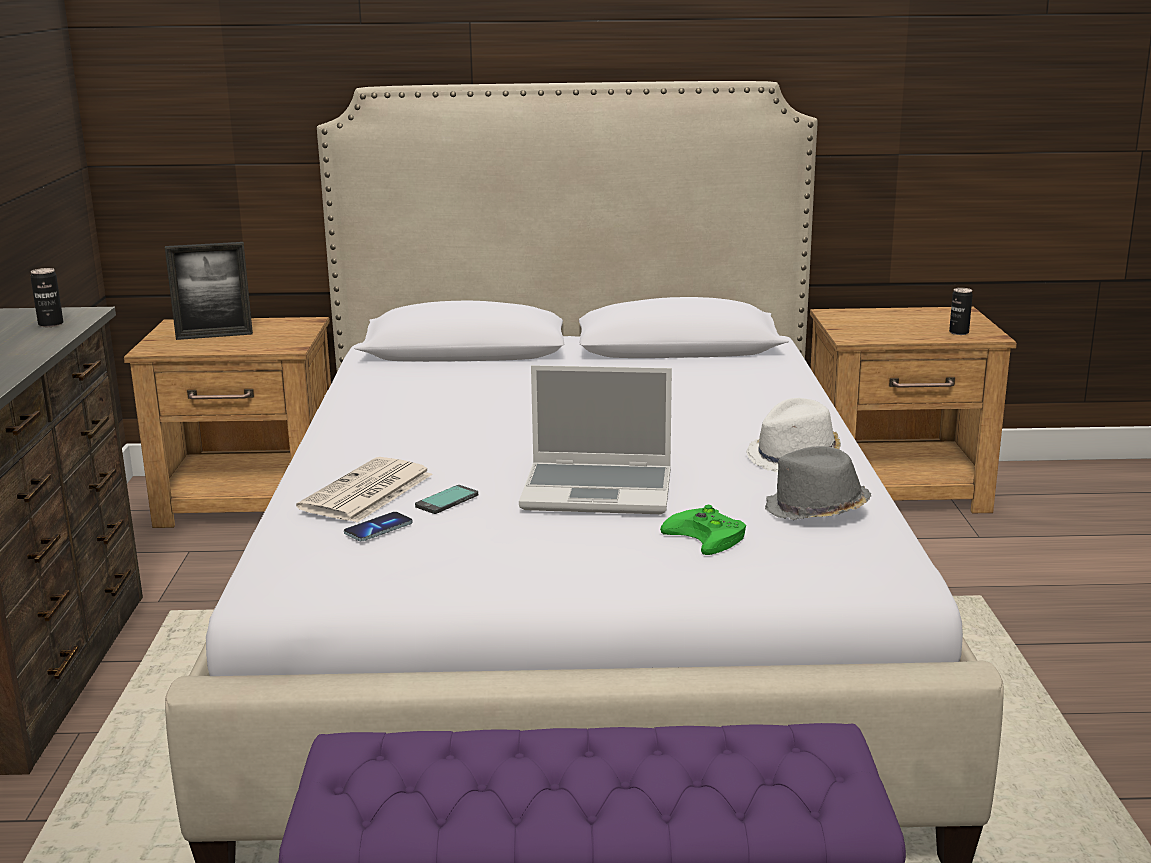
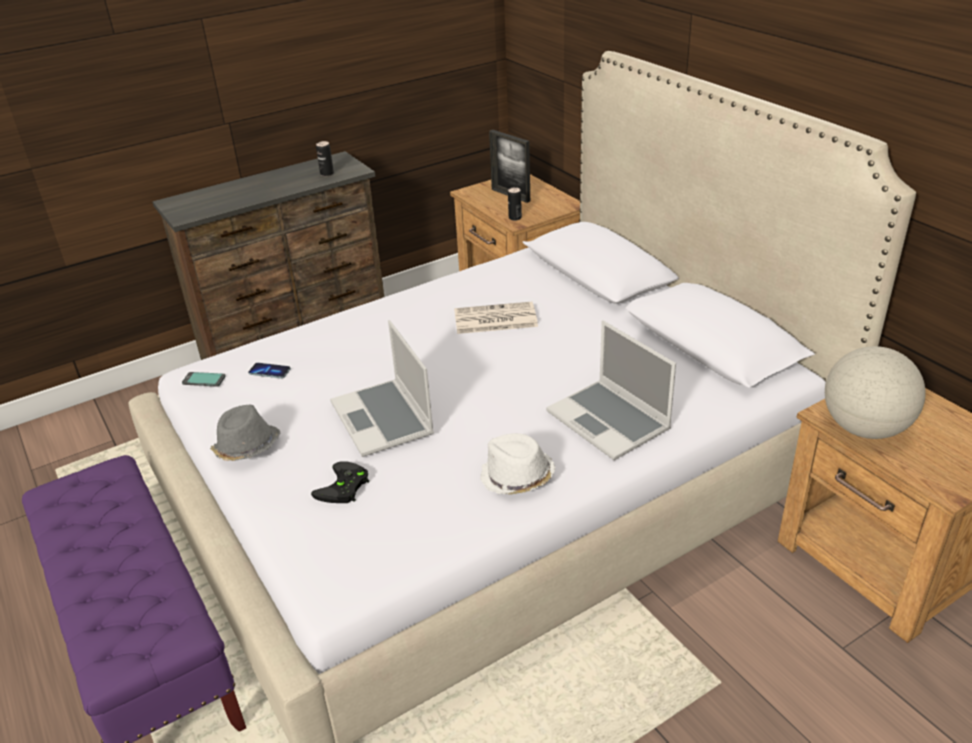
camera: 60 degrees right, 15 degrees up
(366, 492) = (318, 346): newspaper -> newspaper (494, 319)
(447, 501) = (322, 375): phone -> phone (204, 380)
(709, 536) = (343, 488): green game controller -> black game controller
(751, 405) = (610, 421): none -> laptop
(815, 510) = (422, 519): grey hat -> grey hat (247, 448)
(886, 334) = (865, 428): none -> globe
(959, 332) = (932, 468): can -> can (515, 218)

